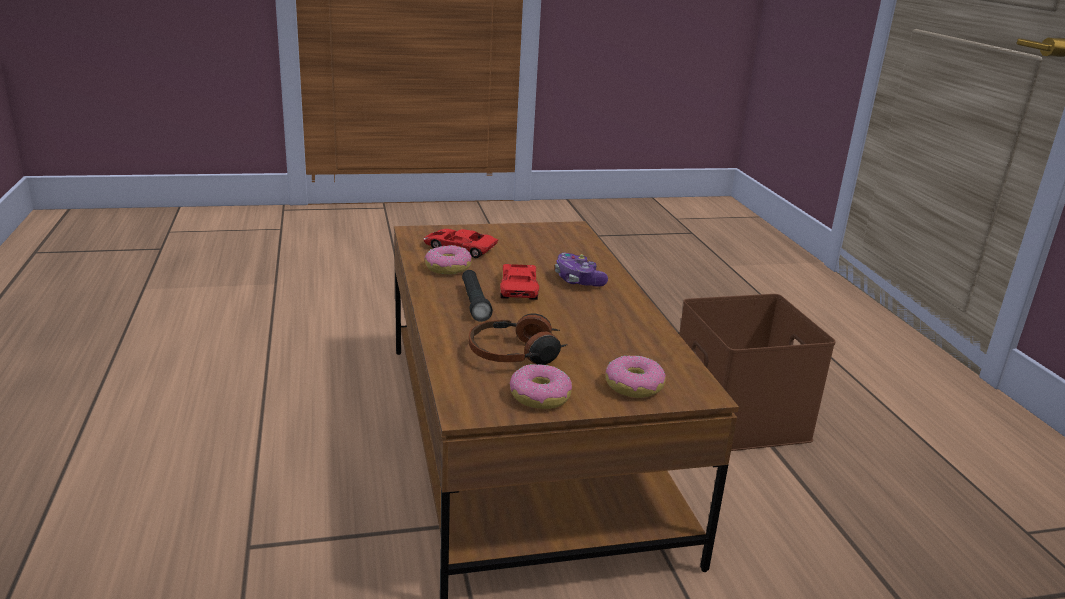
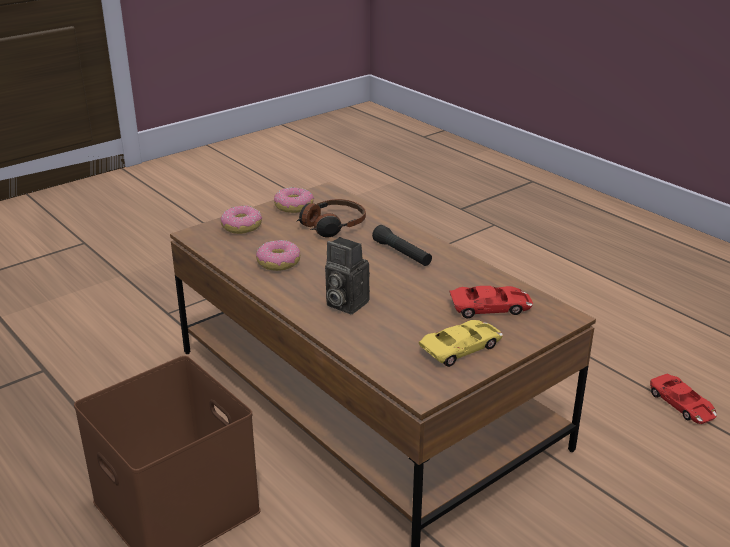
camera: 155 degrees right, 5 degrees up
(448, 268) = (466, 280): donut -> donut (278, 263)
(517, 236) = (462, 347): none -> yellow toy car
(518, 287) = (386, 279): red toy car -> red toy car (682, 405)
(578, 280) = (344, 303): game controller -> camera

